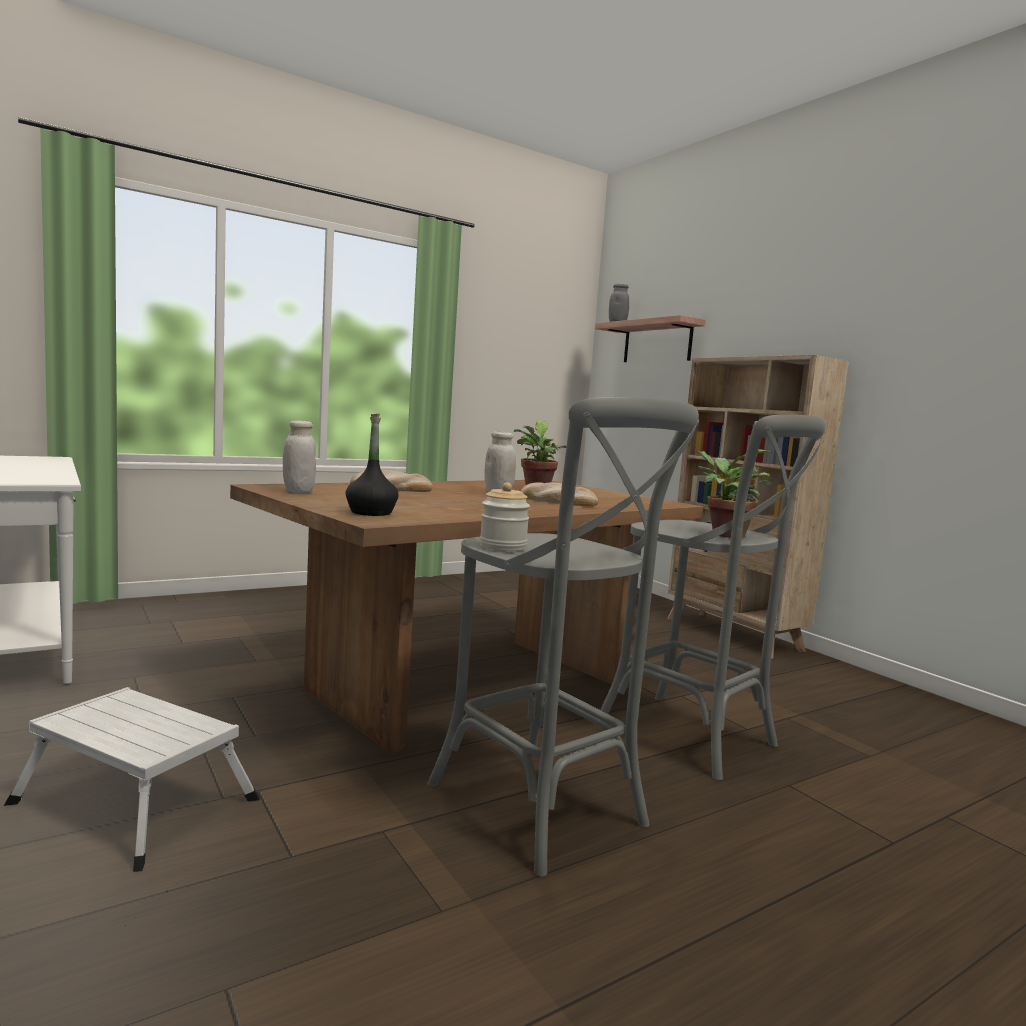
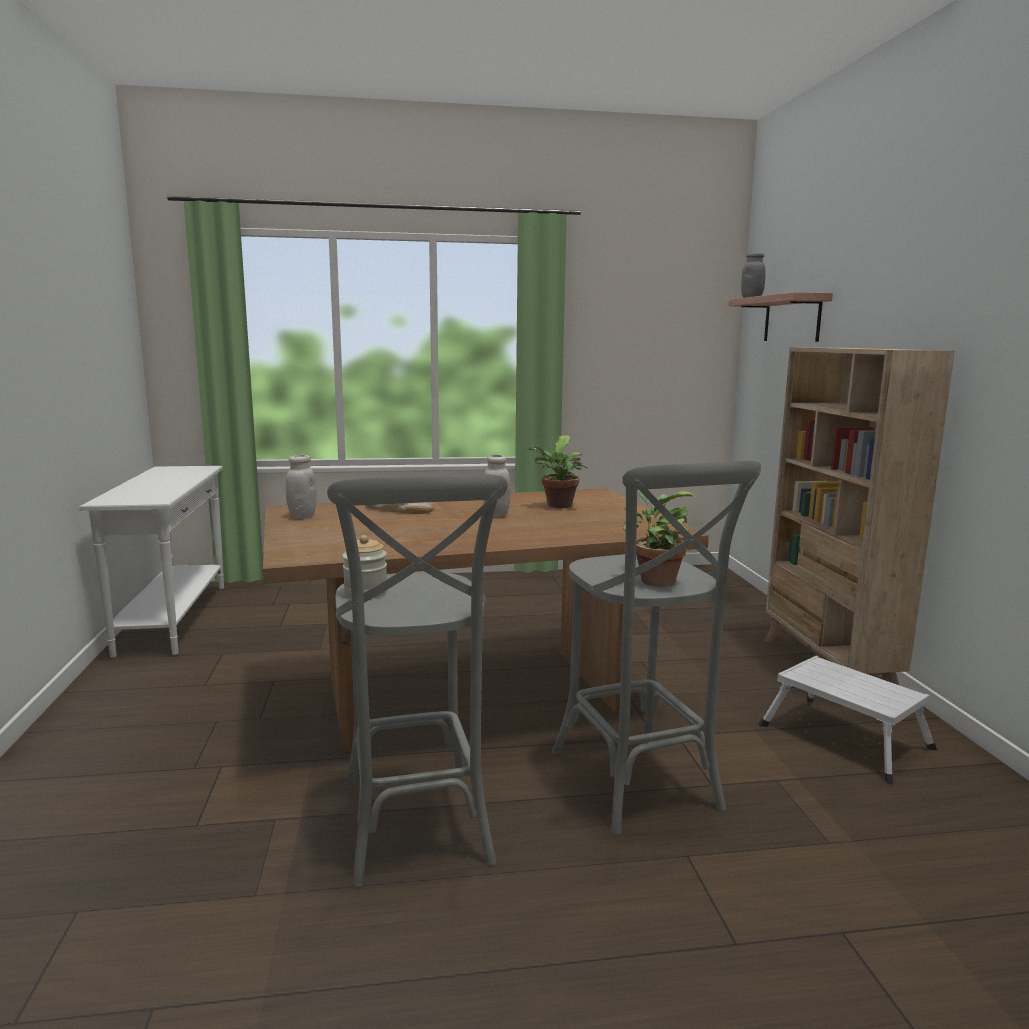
camera: 25 degrees right, 5 degrees up
(134, 800) = (139, 759): white step ladder -> white step ladder (844, 736)
(371, 513) = (308, 547): black bottle -> none
(557, 501) = (535, 528): bread -> none

